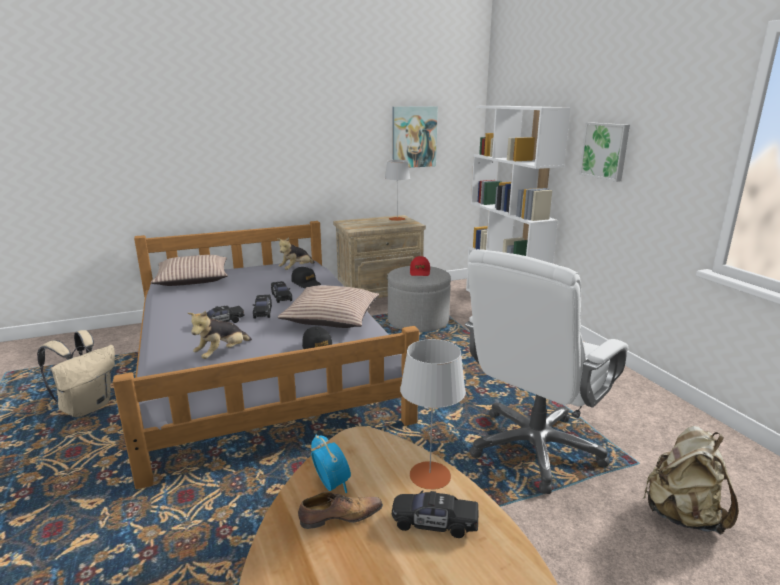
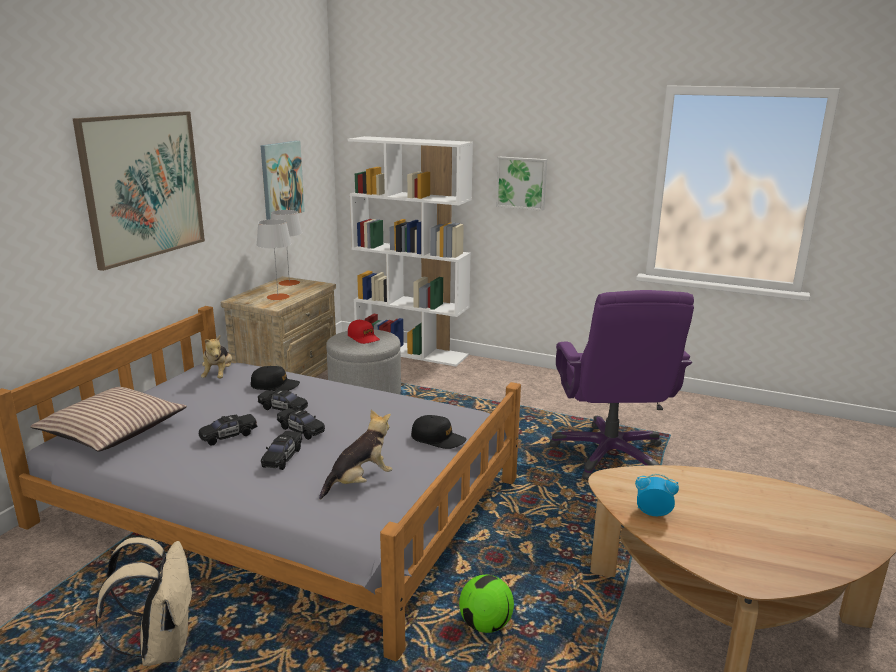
camera: 45 degrees left, 0 degrees up
(213, 506) = (485, 624): none -> football
(222, 353) = (360, 482): plush toy -> plush toy turned 120 degrees counterclockwise
(269, 125) = (143, 186): none -> picture
(332, 317) = (382, 408): pillow -> none
(339, 517) = (692, 525): shoe -> none
(429, 475) = (684, 477): grey table lamp -> grey table lamp (278, 297)
(434, 522) = (732, 497): black toy car -> black toy car (228, 436)
(534, 448) = (609, 455): white office chair -> purple office chair
(682, 515) = (725, 452): beige backpack -> none

